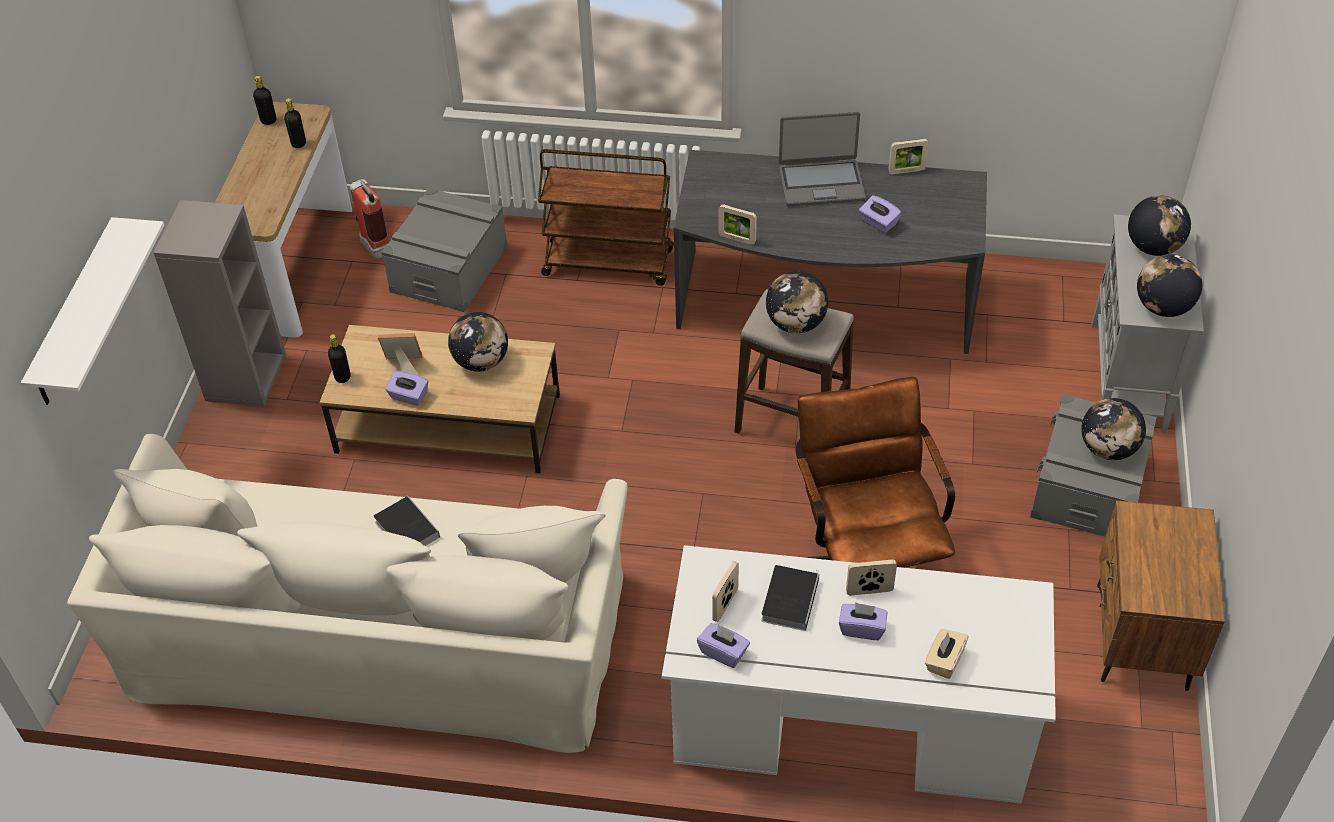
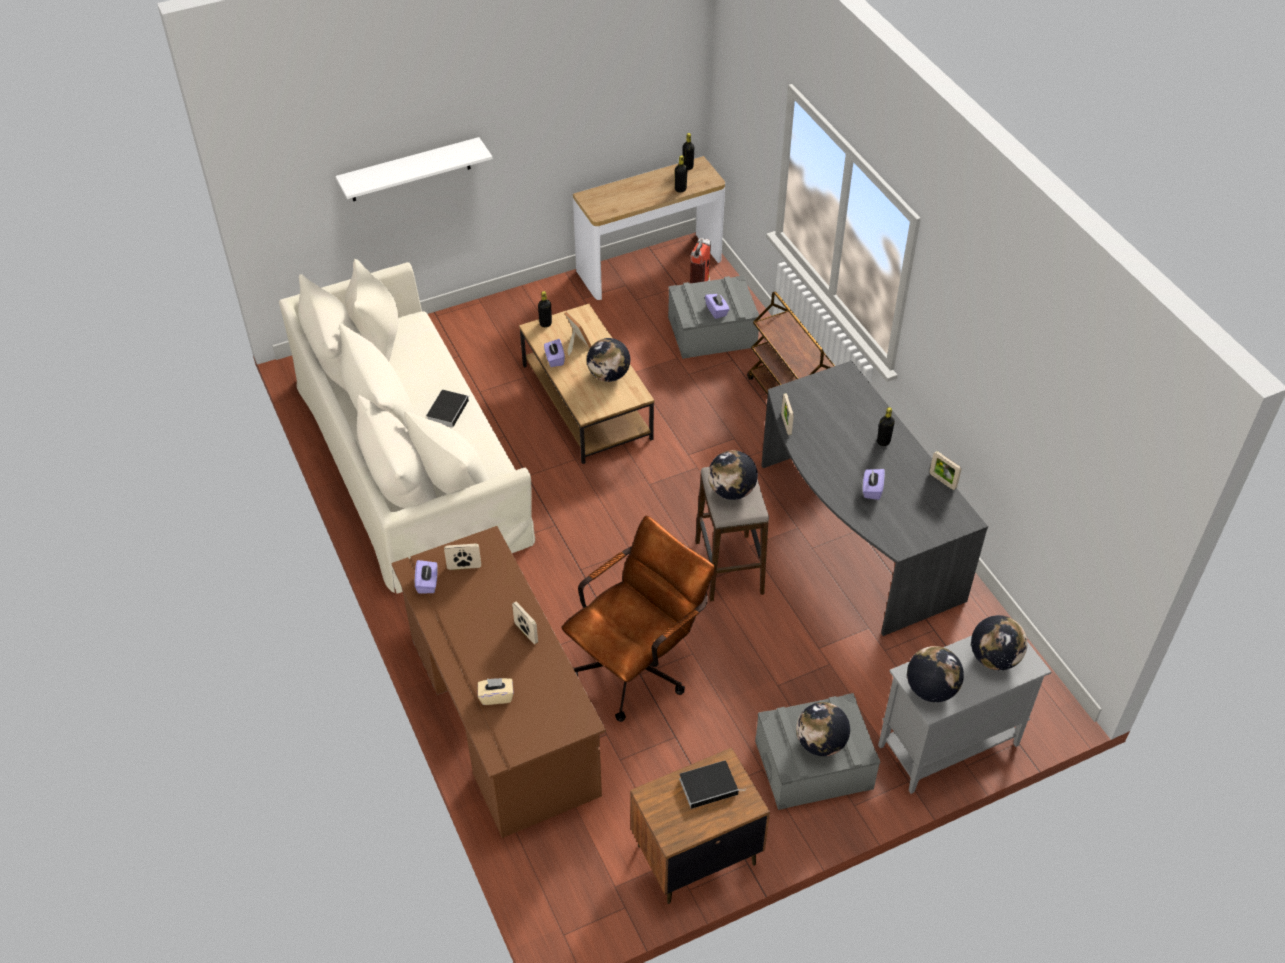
camera: 55 degrees right, 0 degrees up
(245, 376) = (548, 296): grey bookcase -> none
(790, 598) = (491, 596): book -> book (710, 785)
(821, 183) = (883, 441): laptop -> black bottle
(849, 724) = (502, 716): white desk -> brown desk
(862, 628) = (493, 642): purple tissue box -> purple tissue box (717, 311)

